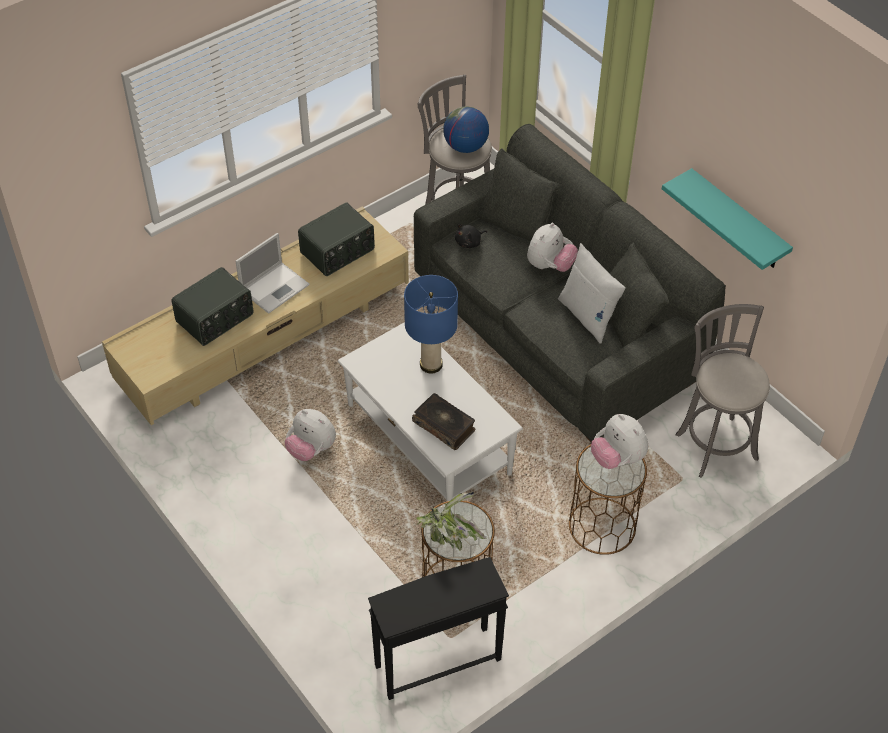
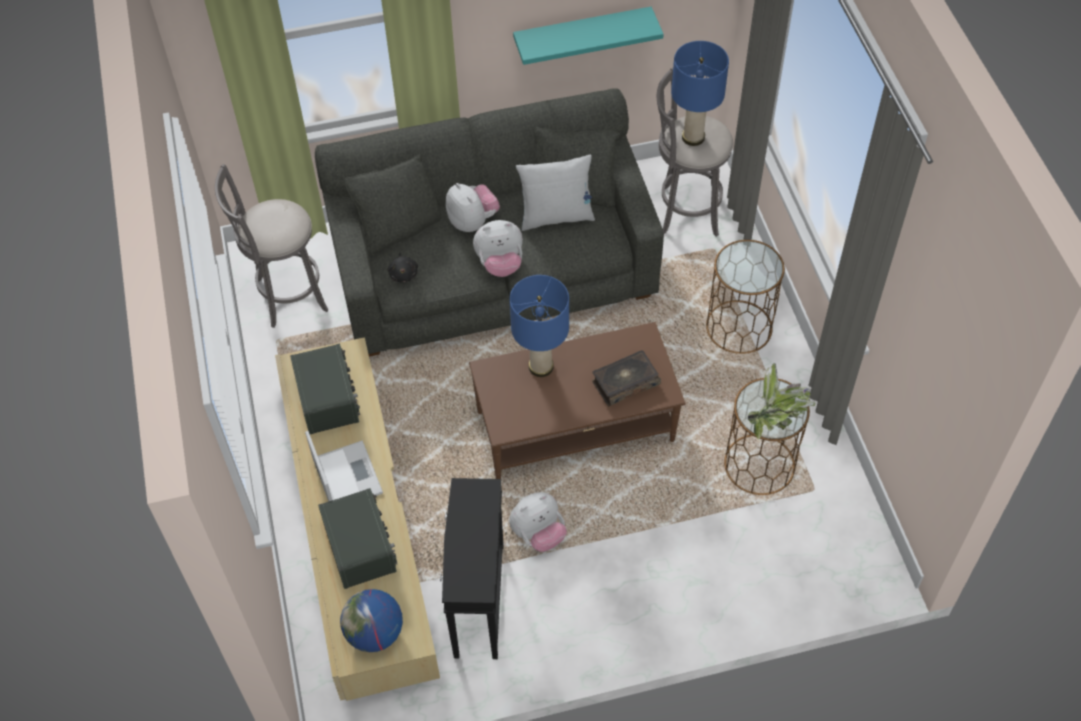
camera: 65 degrees left, 5 degrees up
(429, 440) = (576, 426): white coffee table -> brown coffee table
(437, 662) = (836, 509): black side table -> black side table (478, 601)
(465, 147) = (284, 221): globe -> globe (374, 633)
(617, 458) = (740, 258): plush toy -> plush toy (500, 264)
(729, 373) = (693, 137): none -> blue table lamp

